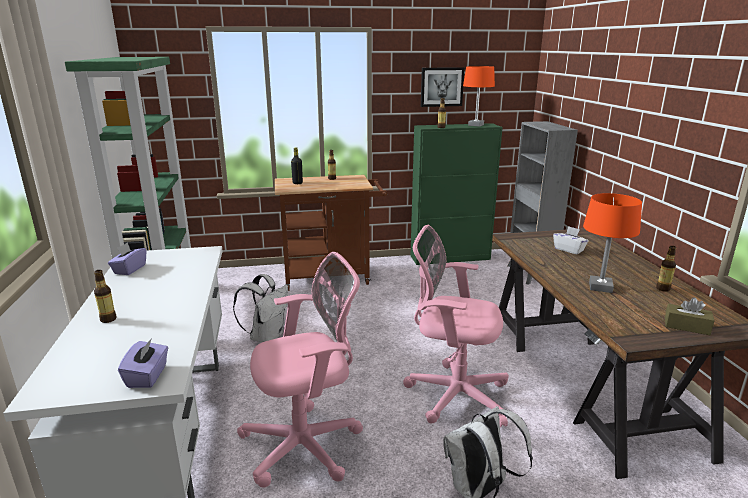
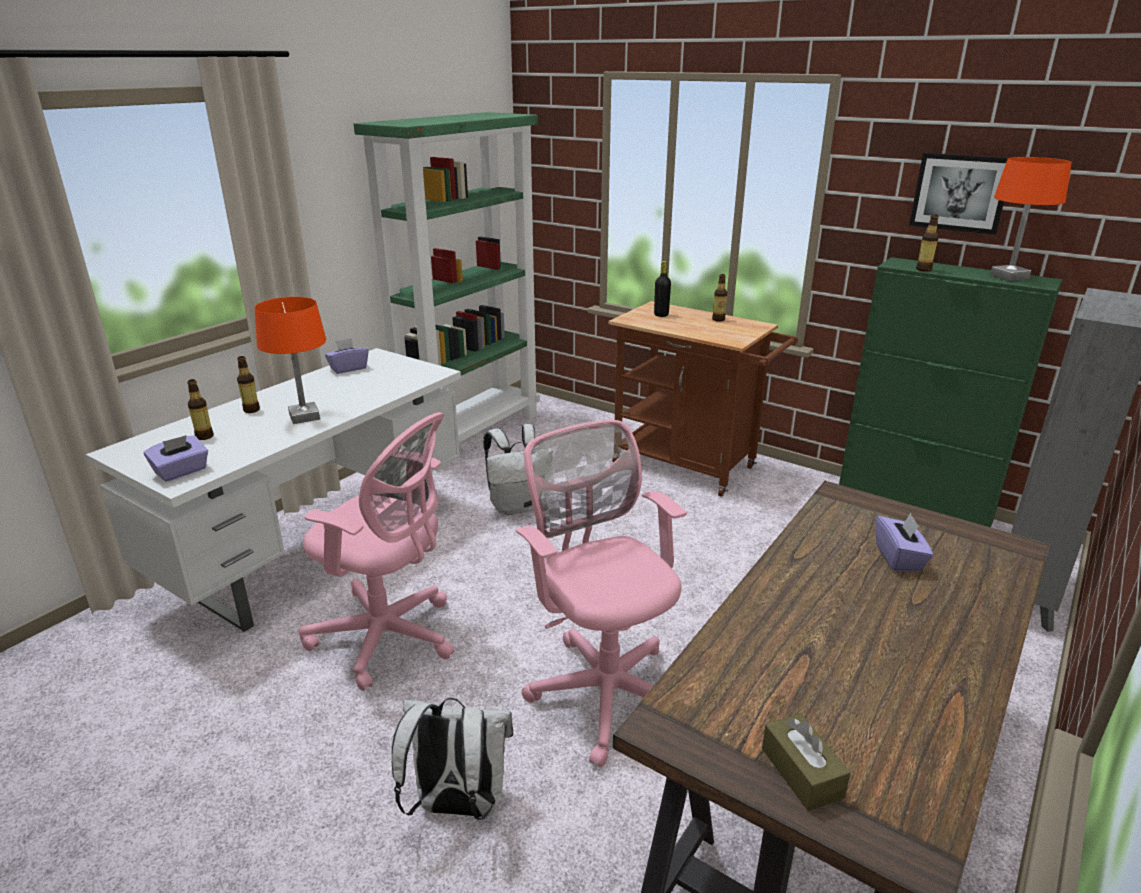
camera: 45 degrees right, 5 degrees up
(569, 249) = (899, 558): white tissue box -> purple tissue box
(600, 287) = (805, 636): orange table lamp -> orange table lamp (304, 417)
(663, 289) = (919, 702): bottle -> bottle (204, 436)

